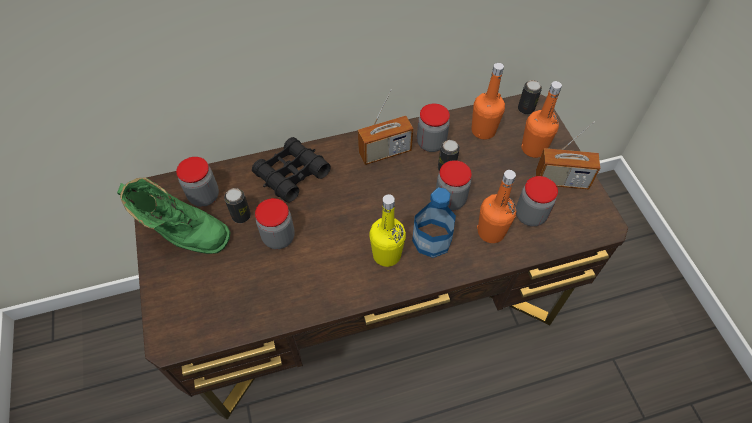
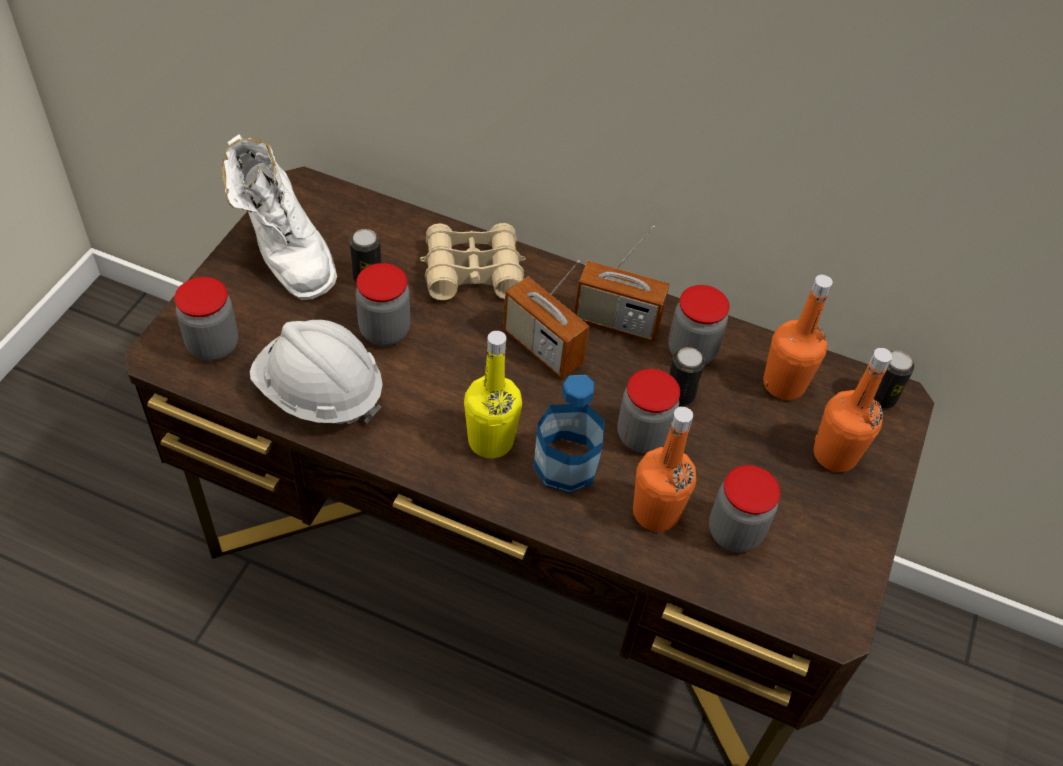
camera: 35 degrees right, 5 degrees down
(182, 234) = (285, 254): green boot -> white boot
(204, 196) = (349, 229): jar -> jar (213, 345)
(278, 296) = (319, 393): none -> white hard hat
(291, 174) = (472, 271): black binoculars -> beige binoculars
(561, 180) = (832, 522): radio -> radio (542, 348)

